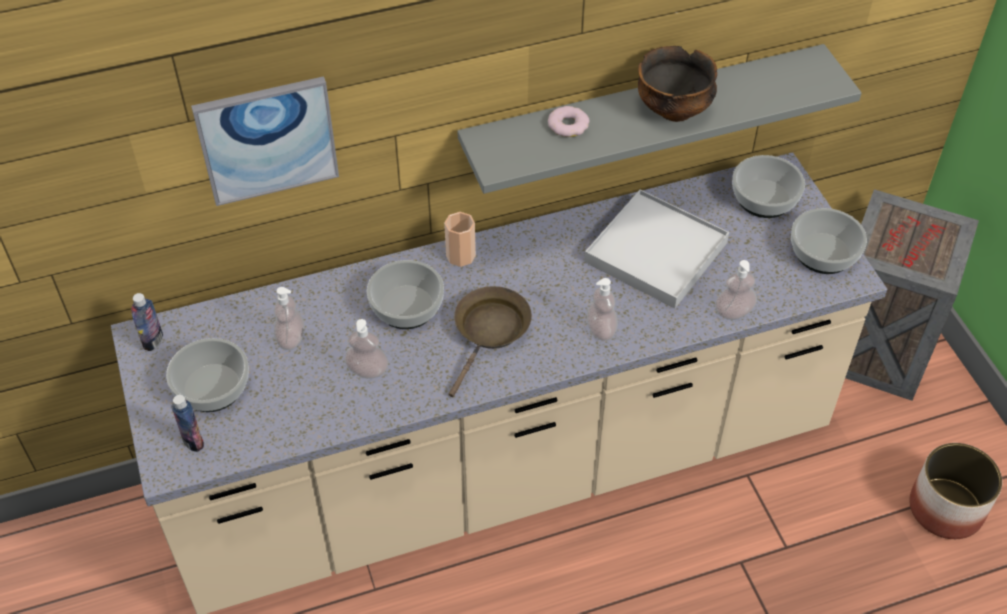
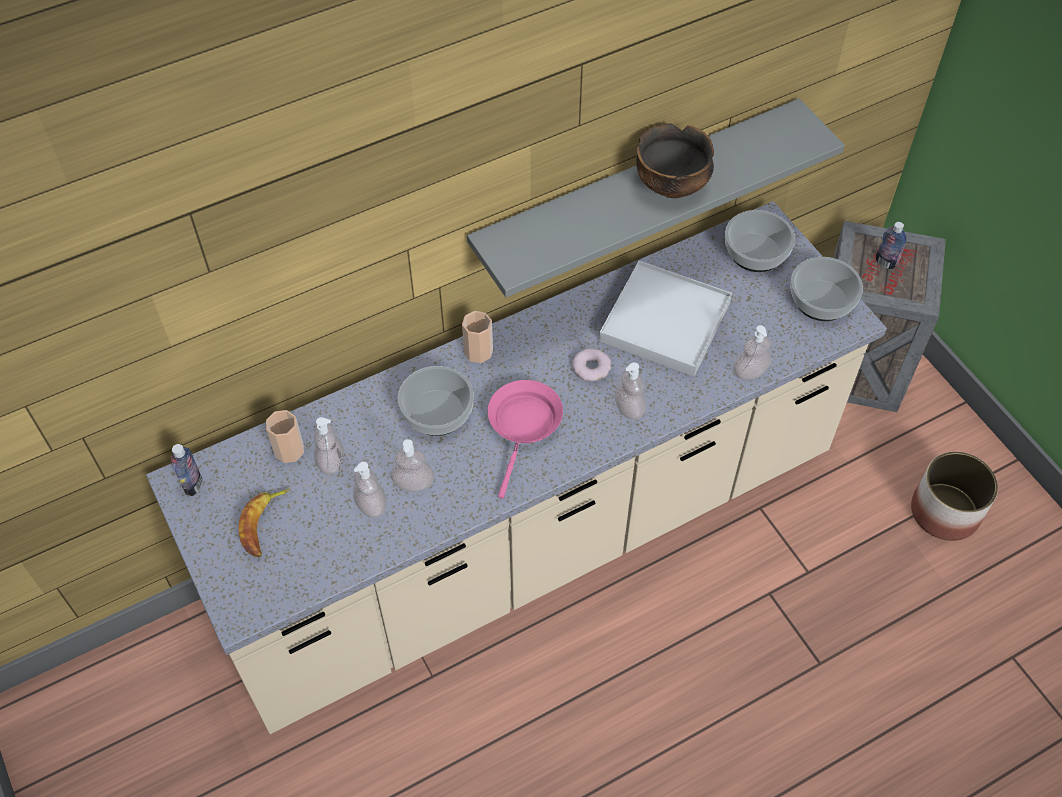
camera: 10 degrees left, 5 degrees up
(193, 441) = (258, 583): bottle -> bottle (885, 263)
(212, 388) = (264, 525): bowl -> banana
(253, 322) = (289, 450): none -> cup
(267, 139) = (287, 276): picture -> none
(321, 385) = (371, 505): none -> soap dispenser
(490, 332) = (524, 426): brown frying pan -> pink frying pan
(568, 125) = (574, 216): donut -> donut (591, 367)

